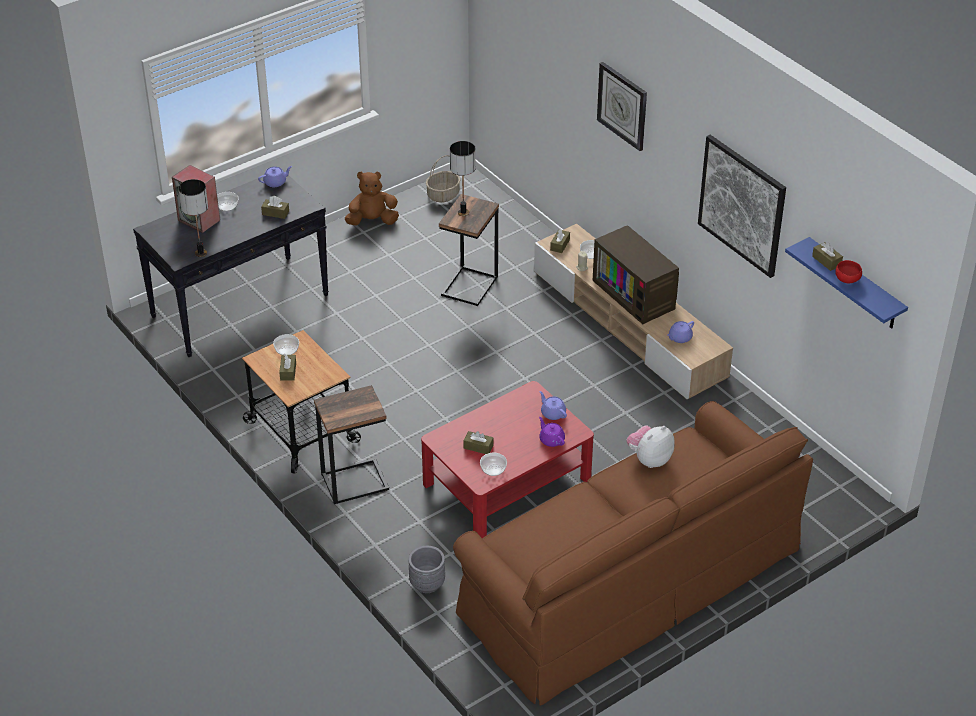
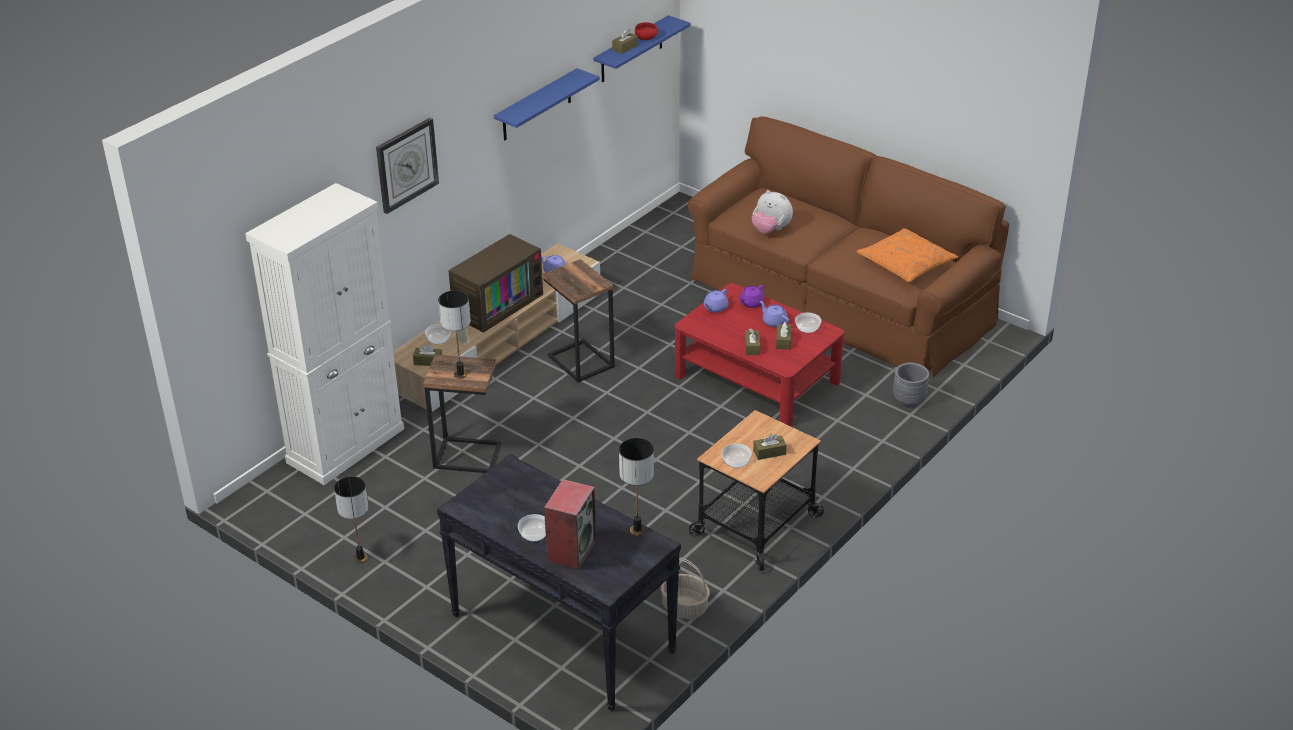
camera: 105 degrees left, 5 degrees down
(275, 182) = (470, 505): purple teapot -> purple teapot (774, 321)
(275, 213) = (534, 490): brown tissue box -> brown tissue box (752, 347)
(354, 481) = (807, 472): side table -> side table (580, 362)
(372, 221) = (360, 558): brown plush toy -> table lamp
(443, 195) = (294, 510): basket -> basket (685, 607)
(511, 226) = (346, 445): none -> white cabinet
(547, 548) = (906, 263): none -> orange pillow
(742, 205) = (536, 105): picture -> blue shelf

